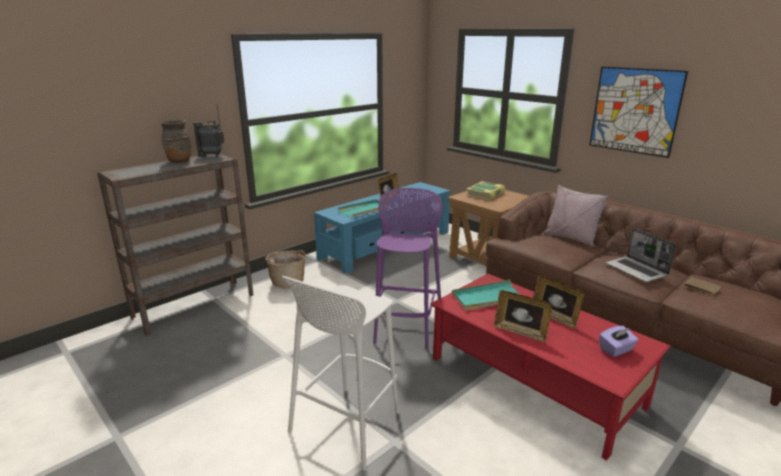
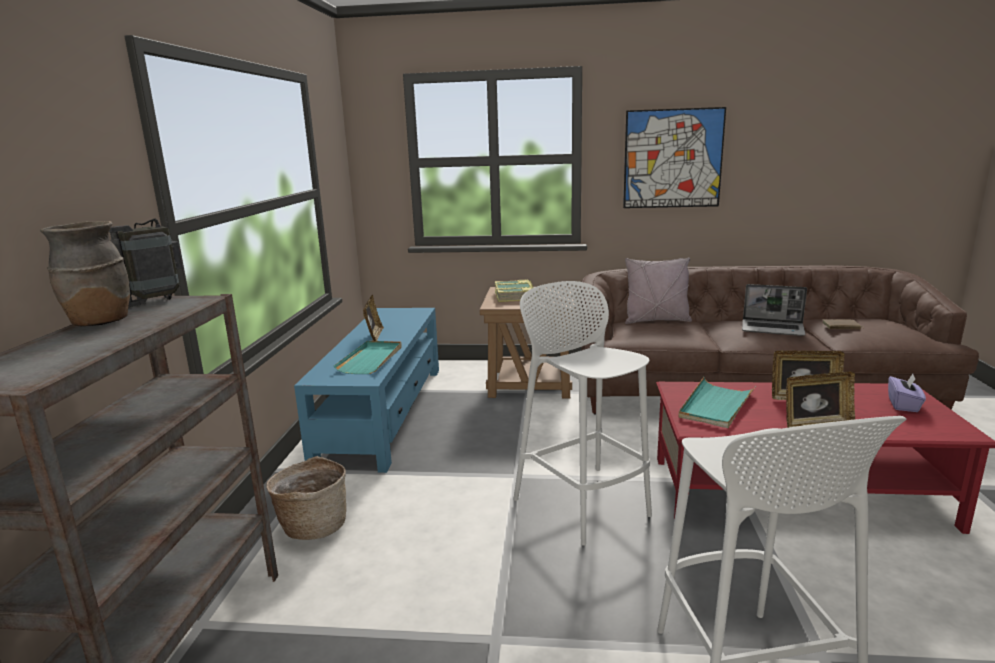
camera: 40 degrees left, 5 degrees down
(405, 327) = (583, 503): purple stool -> white stool

